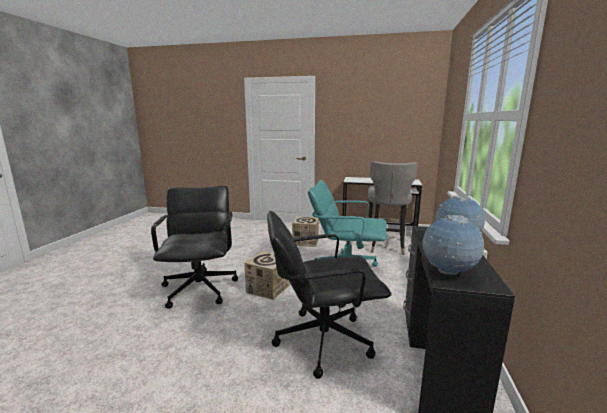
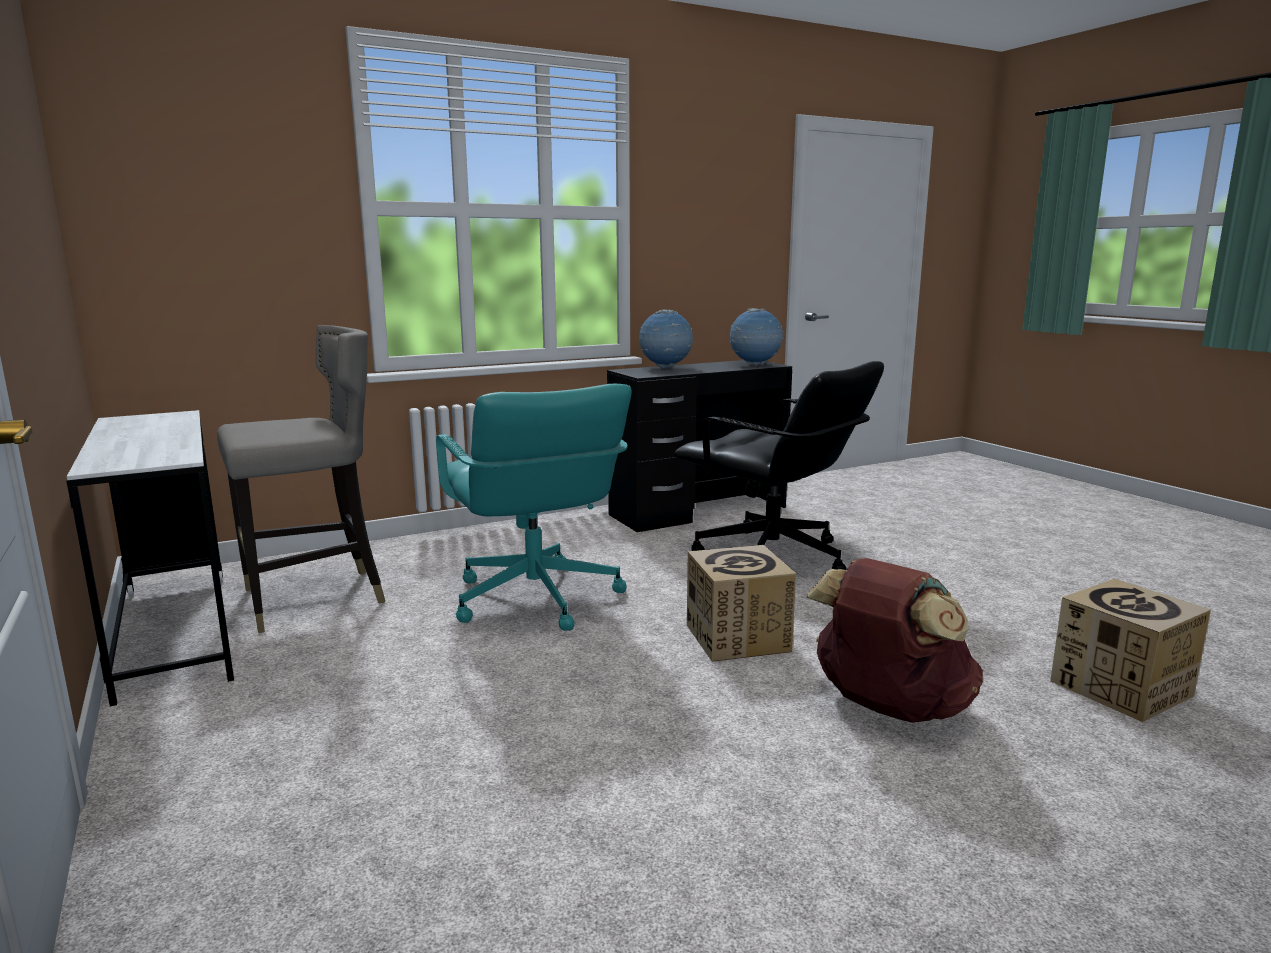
camera: 130 degrees left, 0 degrees up
(200, 288) = (888, 708): black office chair -> brown backpack
(305, 242) = (383, 711): cardboard box -> cardboard box (1120, 688)

